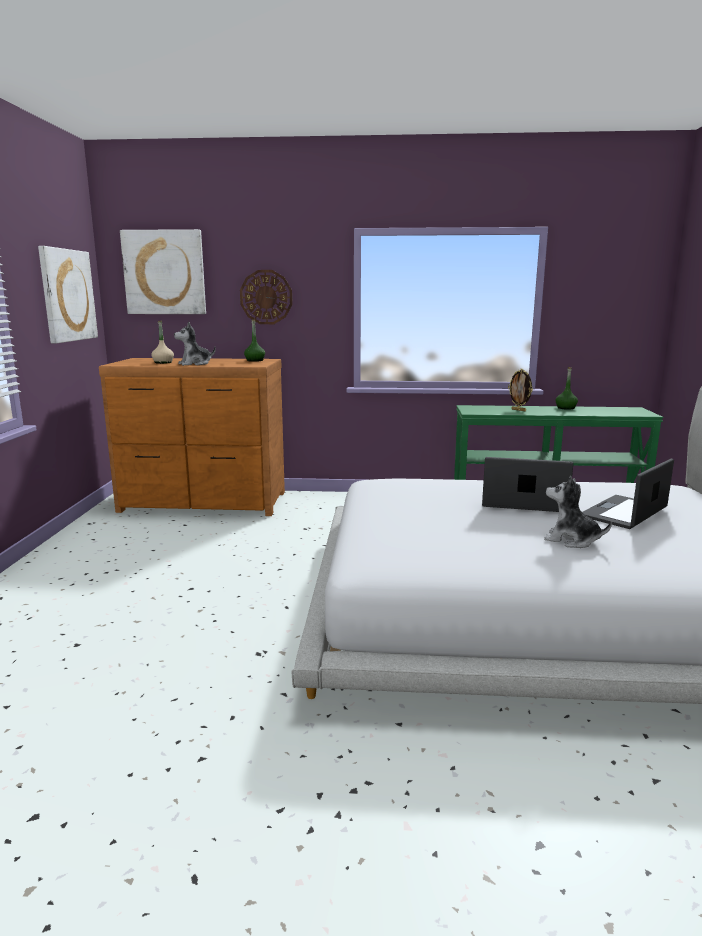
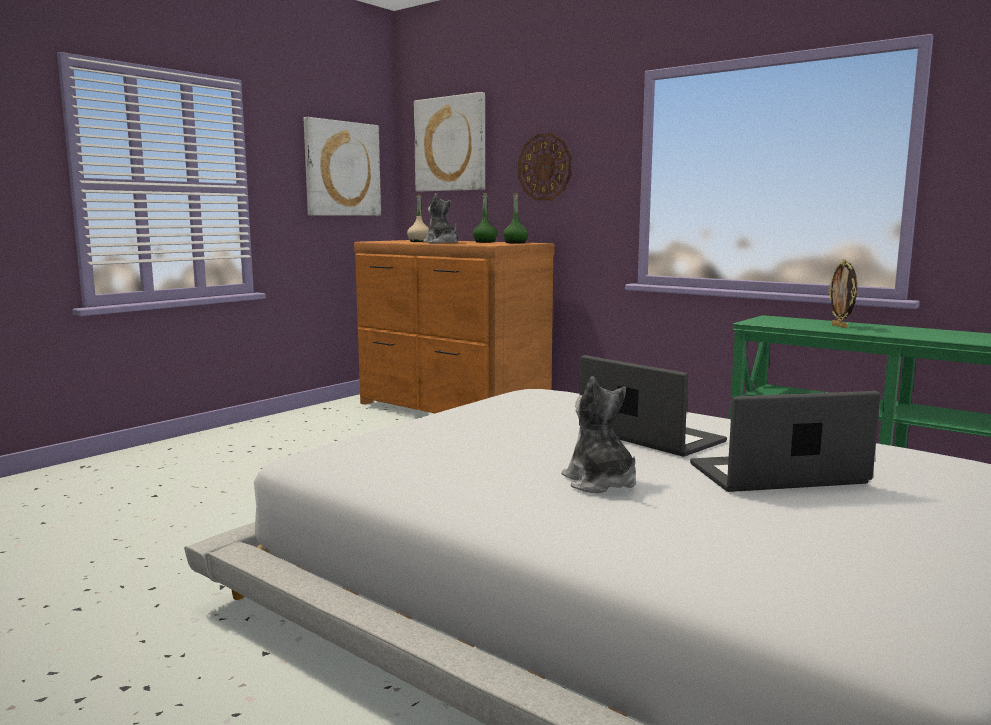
camera: 35 degrees right, 5 degrees down
(195, 364) = (441, 242): plush toy -> plush toy turned 45 degrees clockwise
(566, 408) = (936, 331): green bottle -> green bottle (485, 242)

